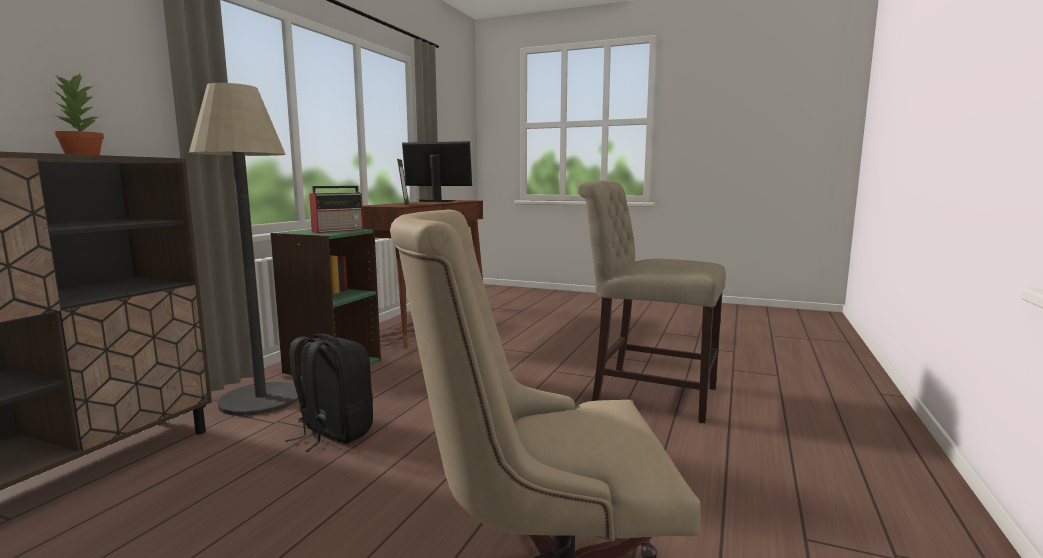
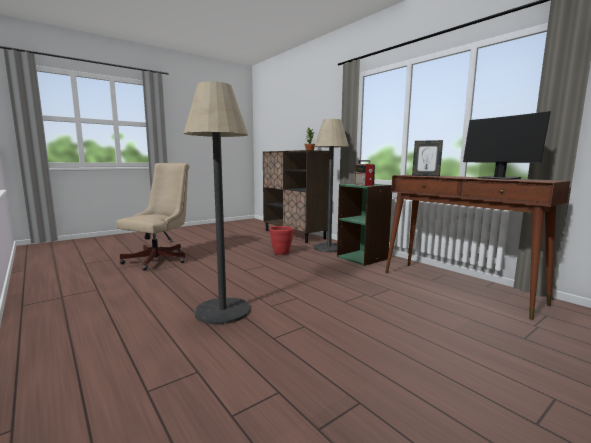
camera: 120 degrees right, 0 degrees up
(333, 433) = (281, 253): black backpack -> red planter
(436, 201) = (499, 178): monitor -> monitor turned 105 degrees clockwise
(647, 393) = (223, 311): beige chair -> floor lamp

